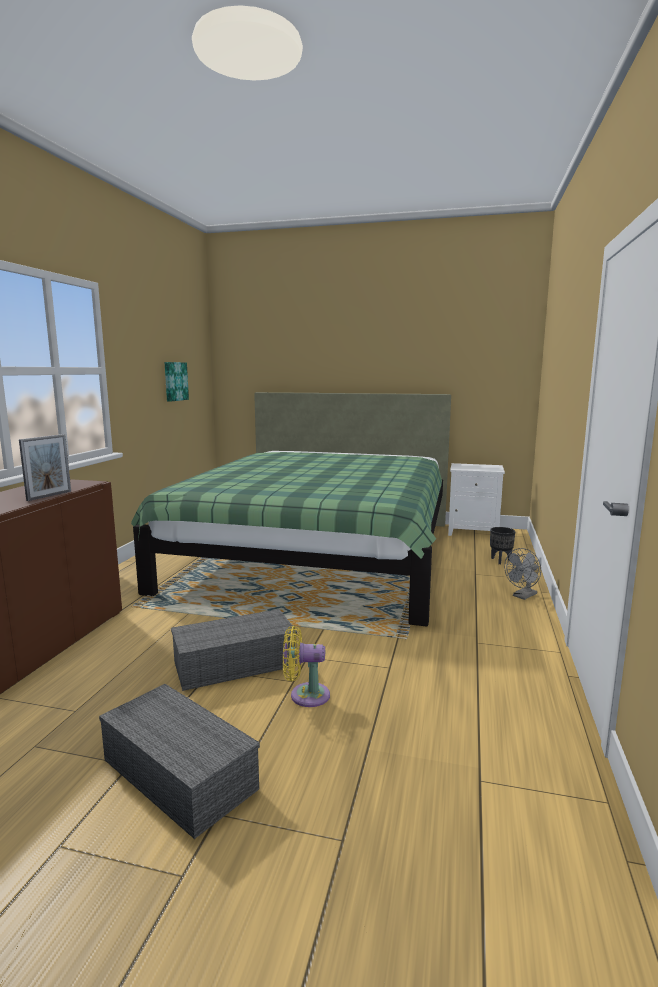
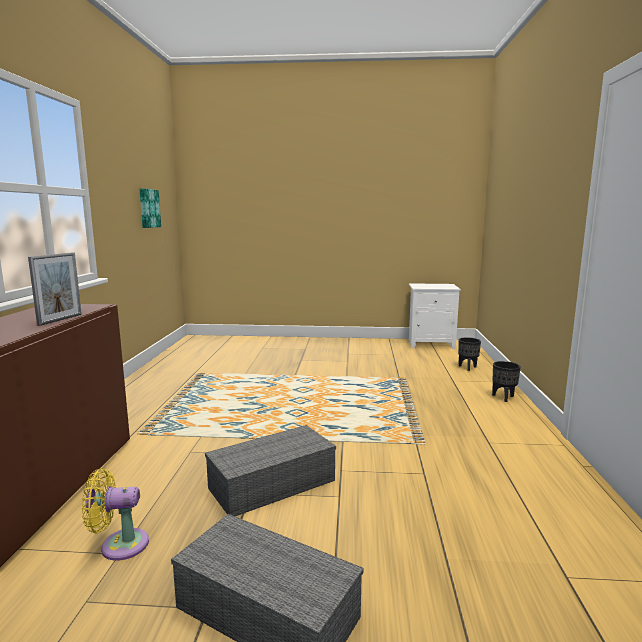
camera: 10 degrees left, 0 degrees up
(305, 695) = (358, 509): yellow fan -> yellow fan (119, 545)
(318, 554) = (302, 371): green bed -> none
(522, 596) = (504, 397): grey fan -> black planter

